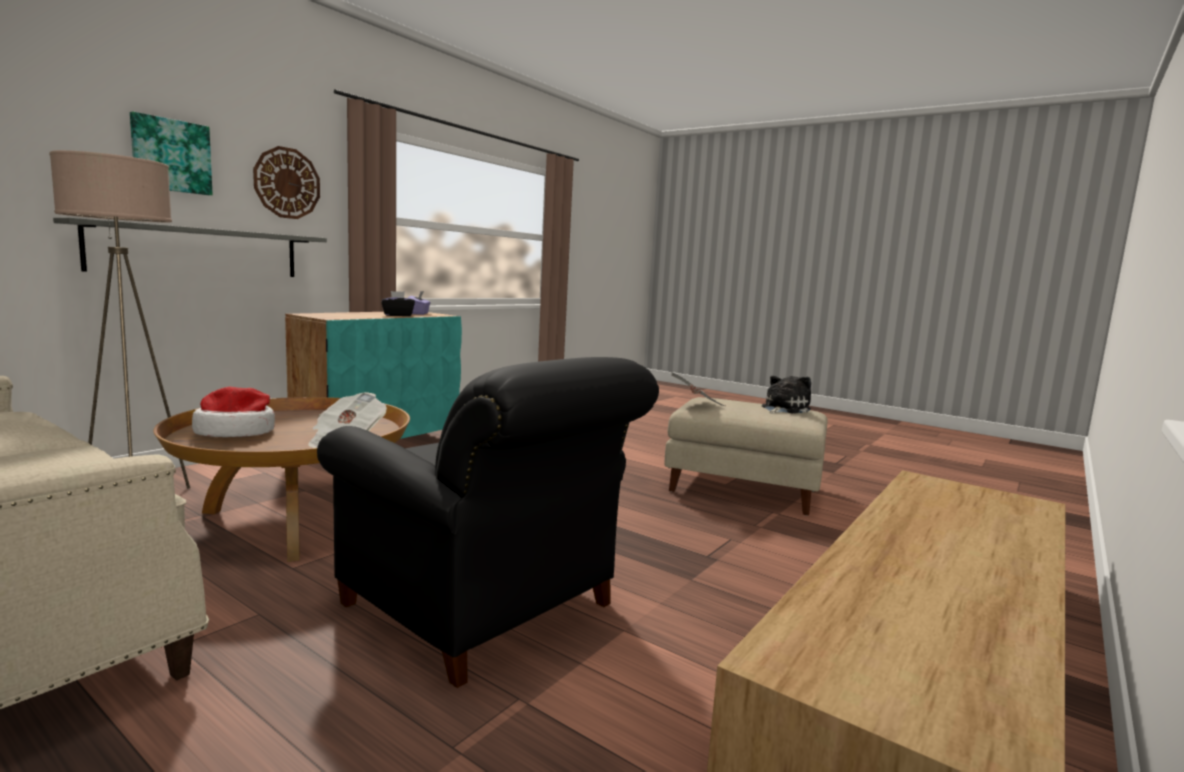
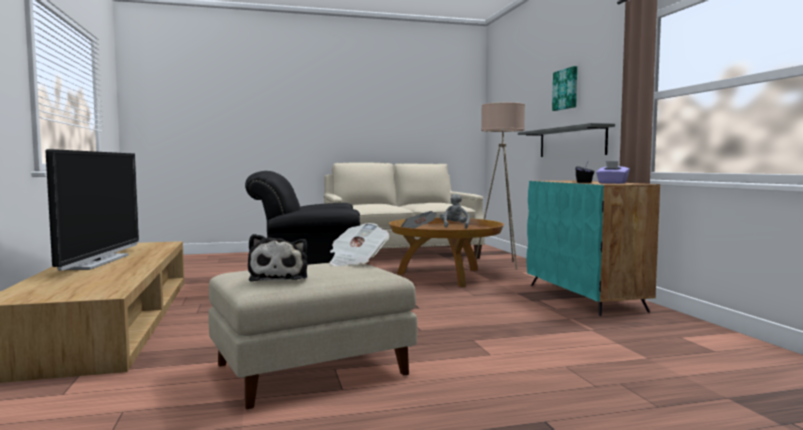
camera: 130 degrees right, 5 degrees down
(236, 432) = (454, 226): hat -> grey plush toy
(287, 183) = (607, 85): wall clock -> none
(970, 576) = (97, 262): none -> television

